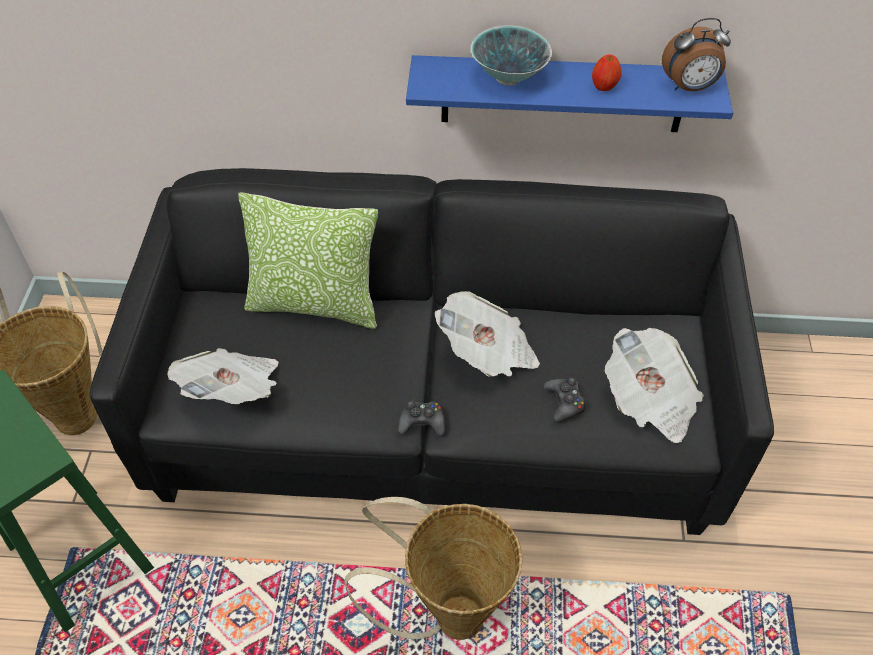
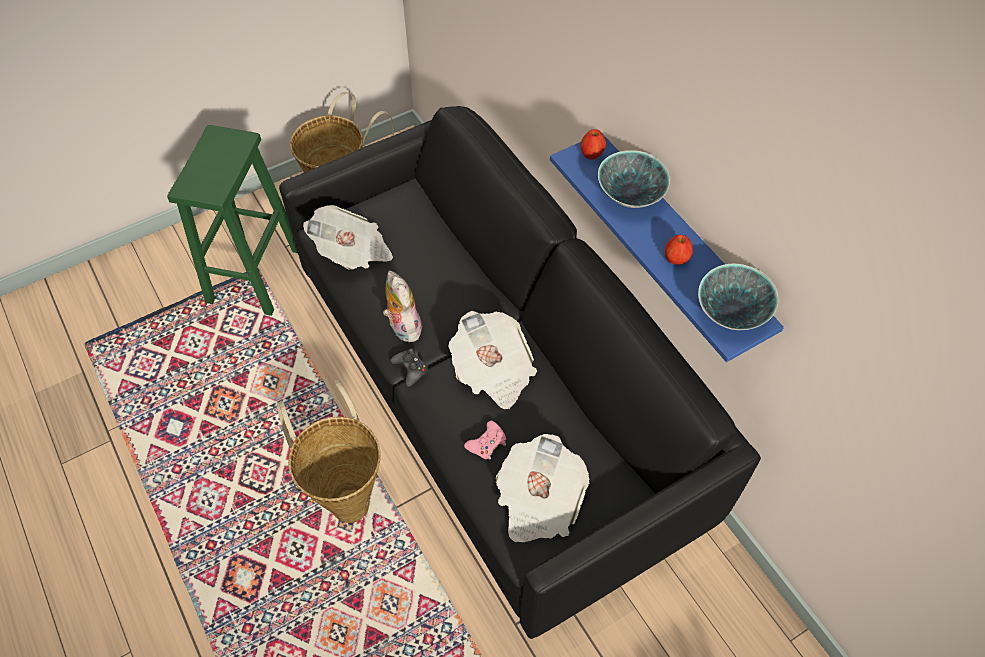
camera: 55 degrees right, 5 degrees up
(315, 304) = (455, 249): pillow -> none
(366, 400) = (402, 326): none -> plush toy
(434, 73) = (591, 155): none -> apple
(564, 402) = (487, 443): black game controller -> pink game controller
(689, 87) = (731, 314): alarm clock -> bowl

